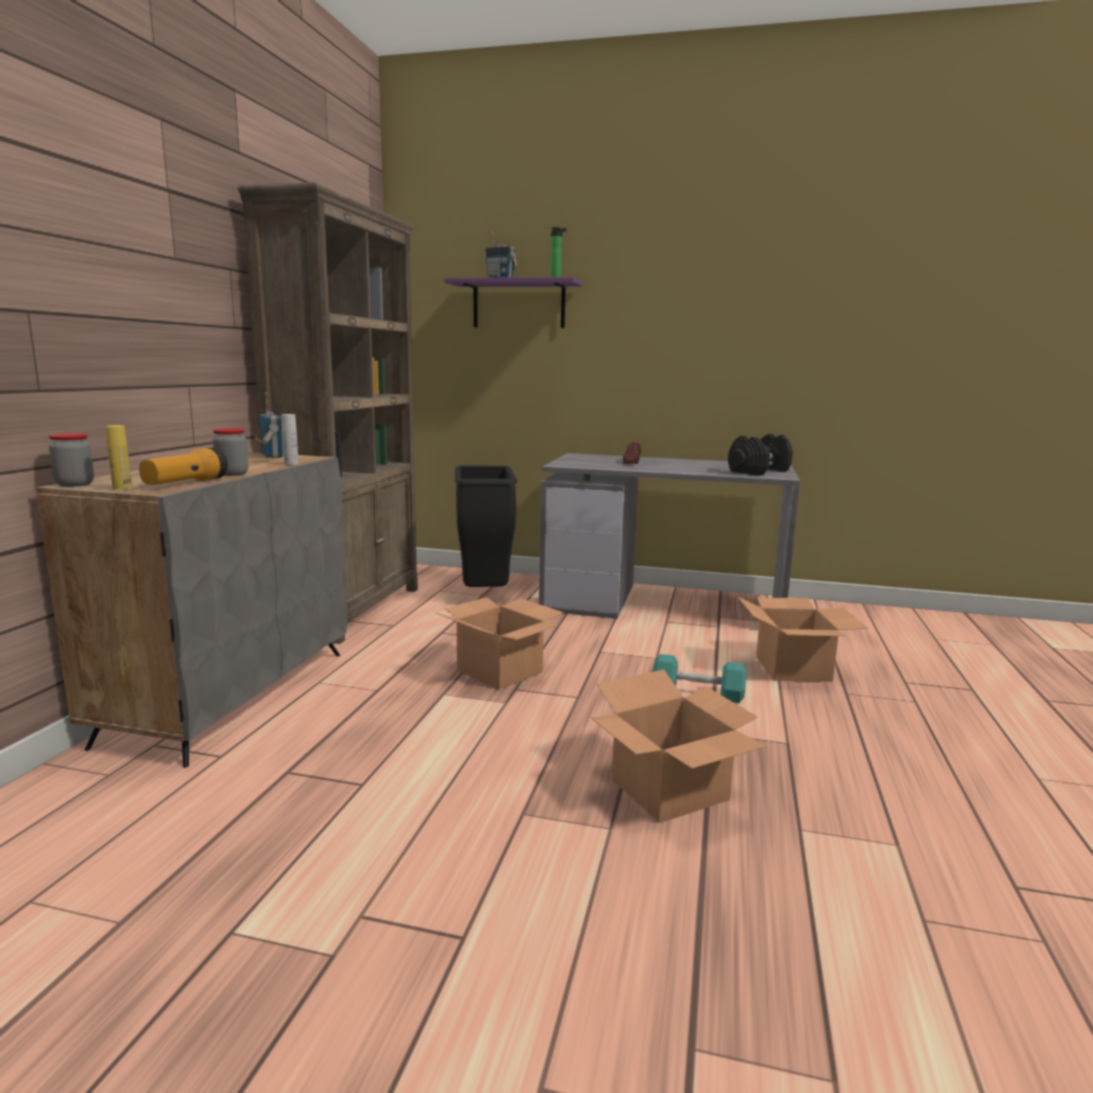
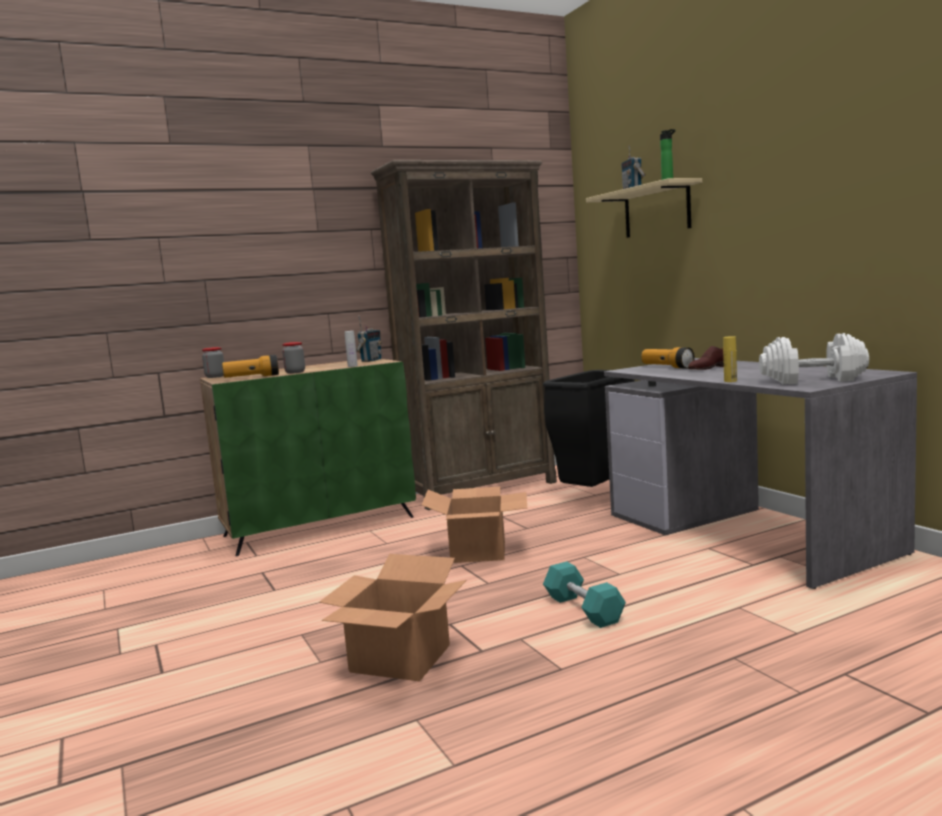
camera: 50 degrees right, 5 degrees down
(122, 488) = (220, 379): yellow bottle -> yellow bottle (730, 381)
(231, 695) = (320, 526): grey cabinet -> green cabinet
(518, 305) = (657, 210): purple shelf -> beige shelf
(588, 462) = (667, 367): none -> flashlight
(759, 471) = (812, 380): black dumbbell -> white dumbbell
(791, 668) = (734, 619): cardboard box -> none

